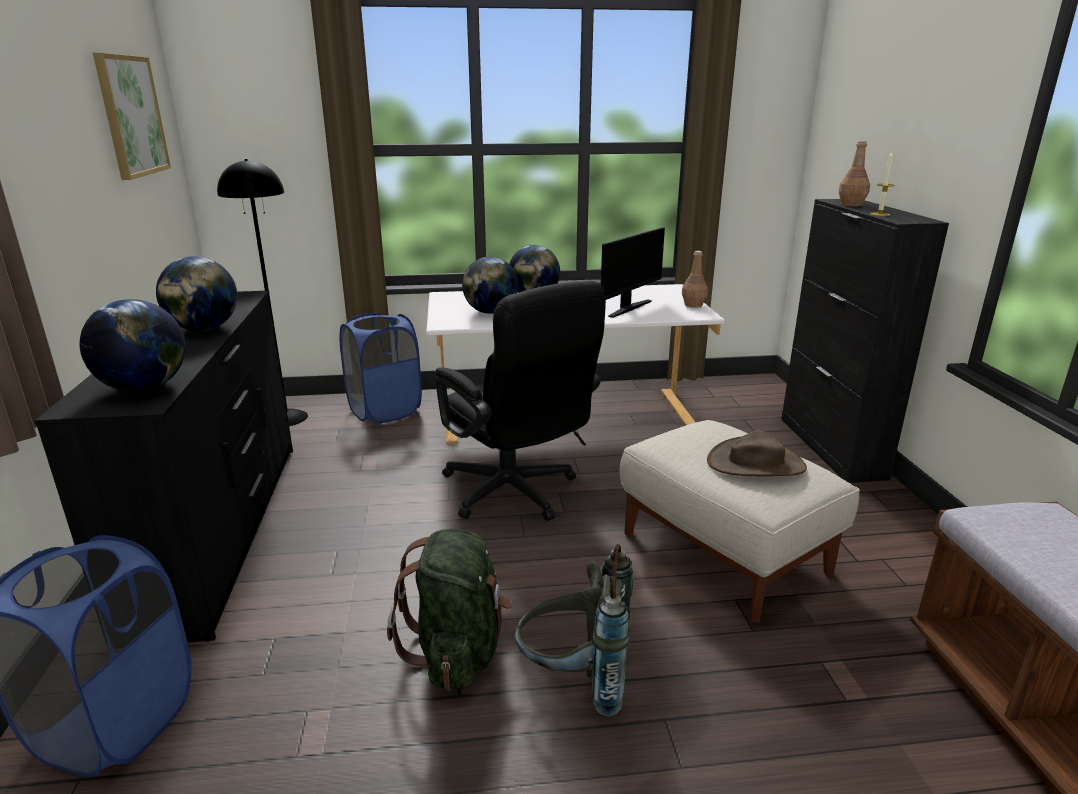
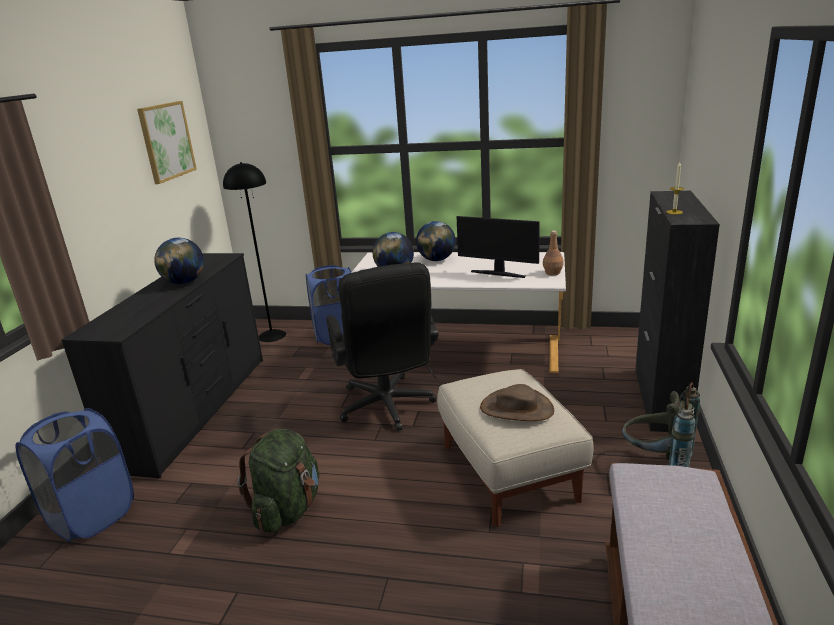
camera: 20 degrees right, 0 degrees up
(144, 388) = (124, 323): globe -> none
(574, 680) = (347, 541): grey backpack -> grey backpack (657, 464)
(628, 308) = (498, 273): monitor -> monitor turned 60 degrees clockwise
(851, 204) = (669, 199): brown bottle -> none

